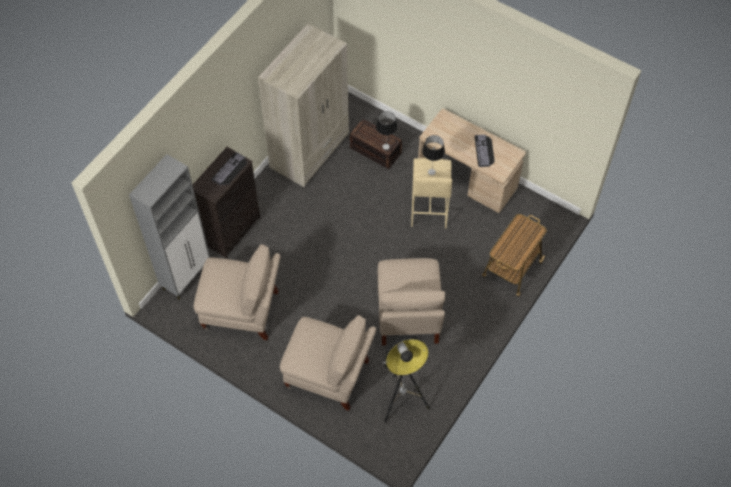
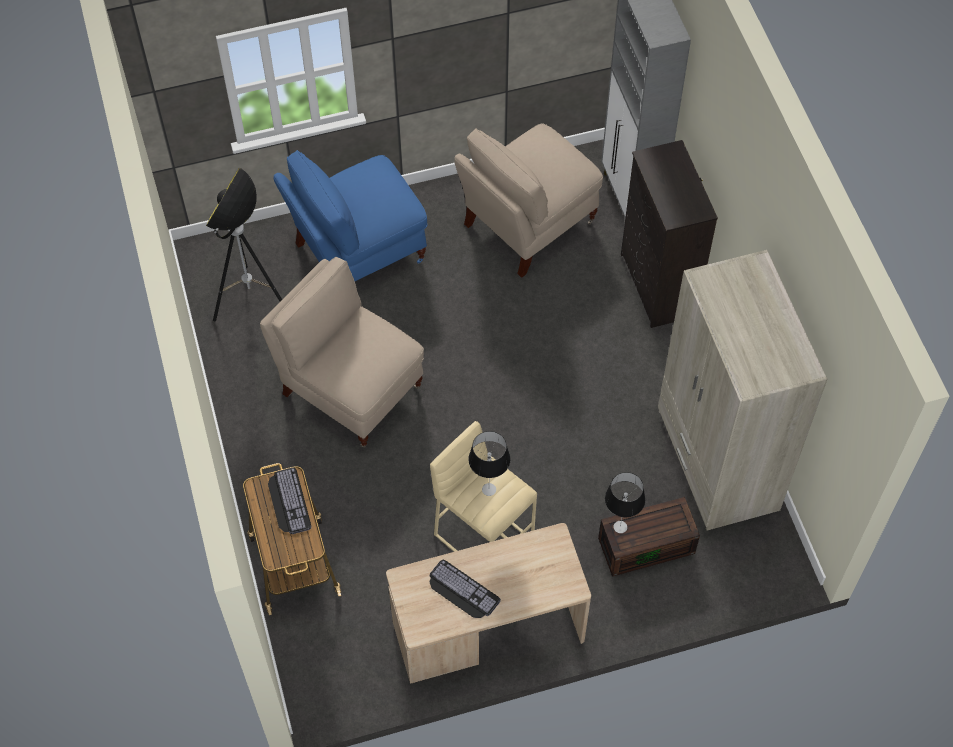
camera: 130 degrees right, 0 degrees up
(230, 170) = (671, 197): keyboard -> keyboard (287, 501)
(329, 375) = (357, 253): beige chair -> blue chair

